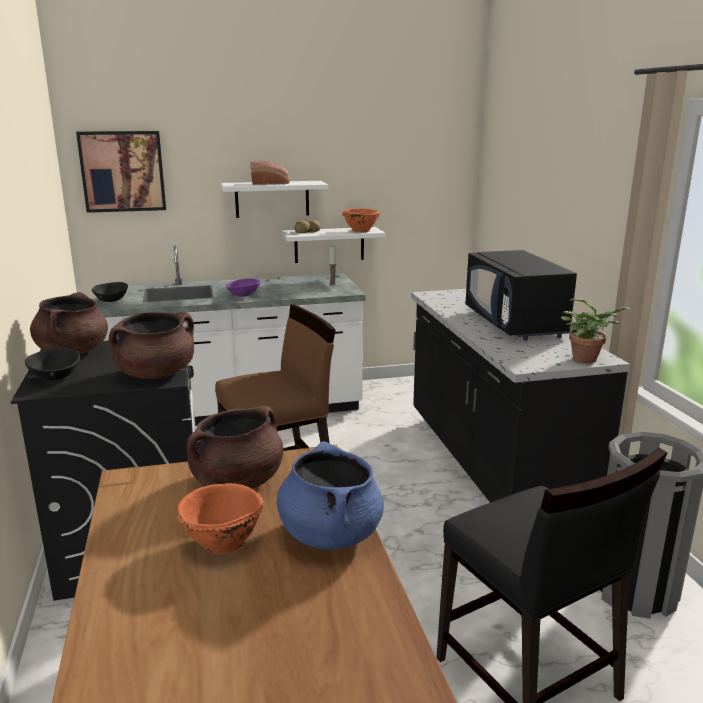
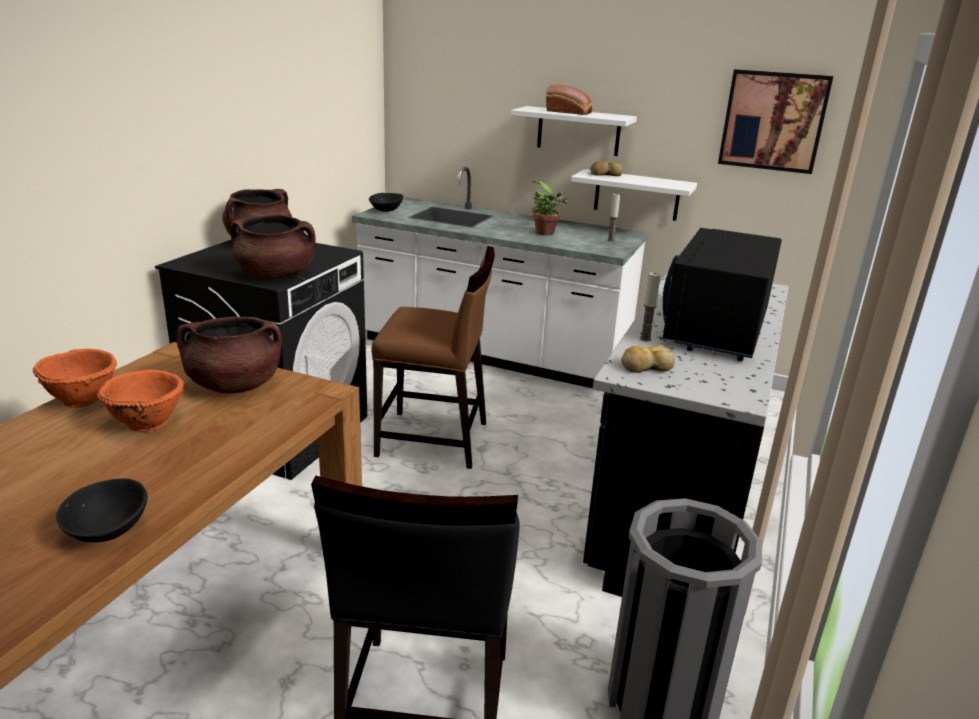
camera: 35 degrees right, 5 degrees up
(55, 377) = (211, 257): black bowl -> black bowl (109, 531)
(123, 171) = (435, 83): picture -> picture (773, 121)
(244, 296) = (501, 232): purple bowl -> none
(330, 534) = (219, 451): blue cooking pot -> none
(360, 231) = (666, 184): orange bowl -> orange bowl (82, 399)
(491, 341) = (645, 339): none -> candle
(525, 357) = (645, 367): none -> bread
(588, 359) = (718, 393): potted plant -> potted plant (547, 233)

